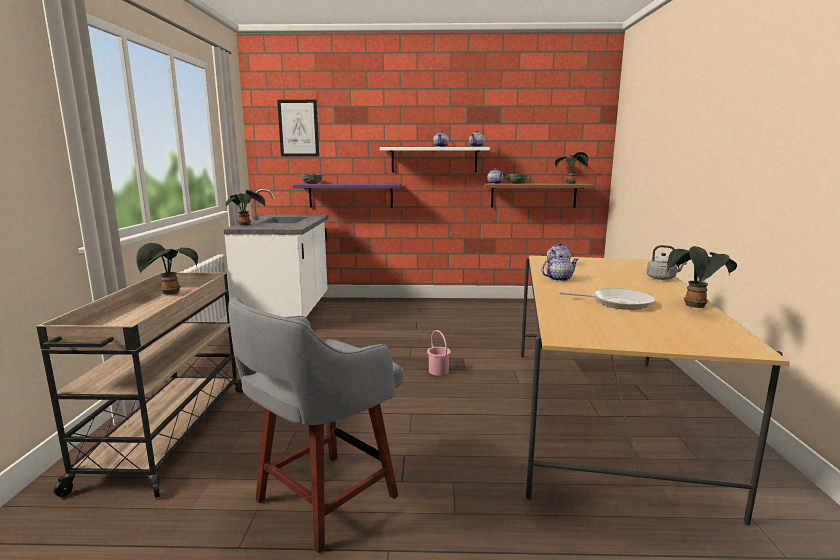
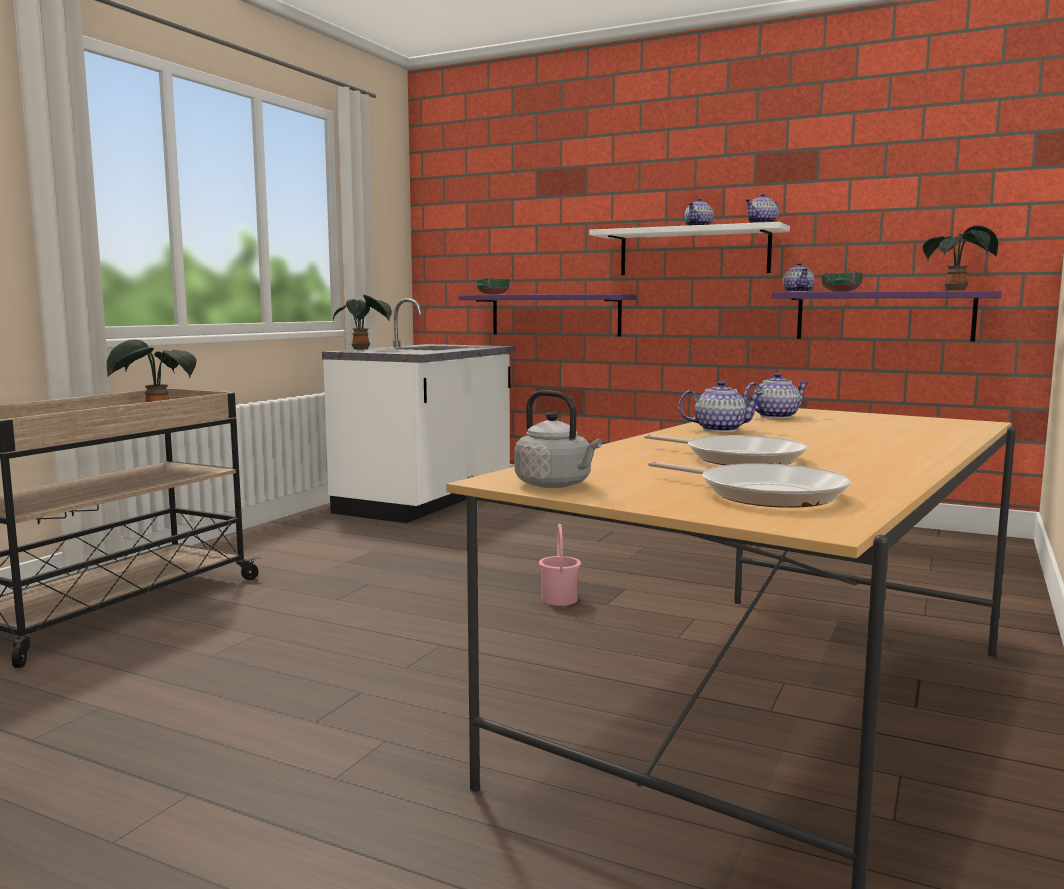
camera: 25 degrees right, 5 degrees down
(298, 128) = (483, 207): picture -> none
(322, 501) = (185, 718): grey stool -> none
(533, 195) = (883, 316): brown shelf -> purple shelf
(662, 278) = (944, 442): grey kettle -> grey kettle (556, 485)
(685, 329) = (764, 494): none -> frying pan
(695, 307) = (888, 475): potted plant -> none

